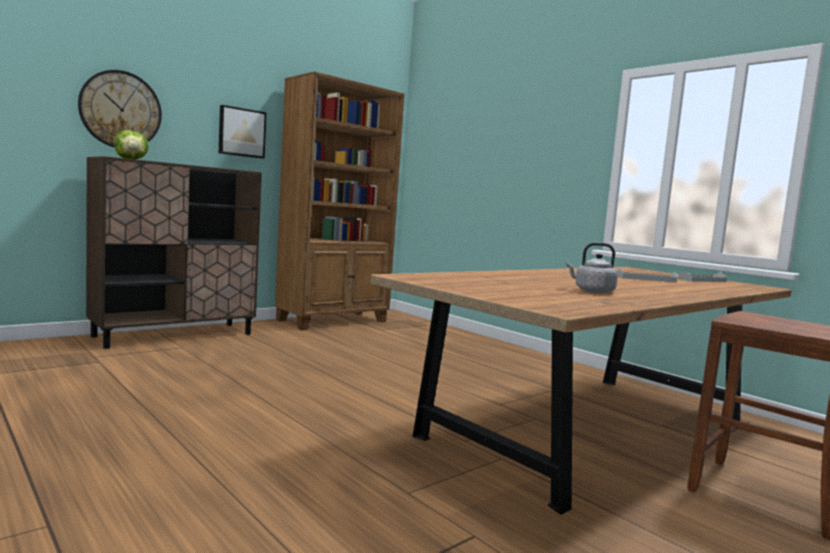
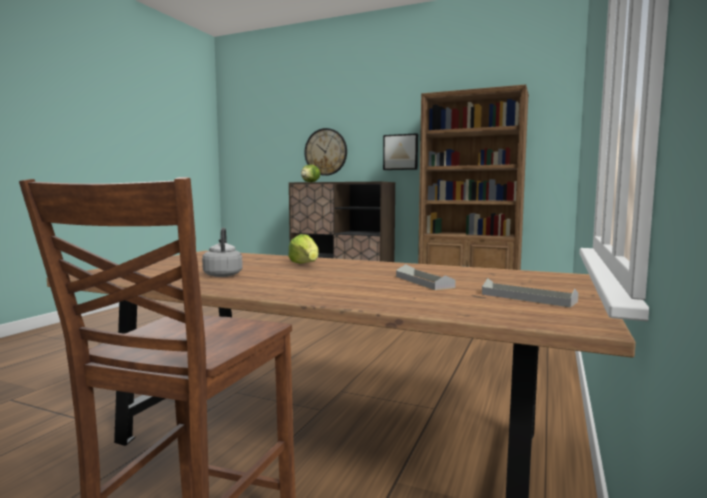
camera: 65 degrees right, 0 degrees up
(545, 277) = (305, 265): none -> lettuce

